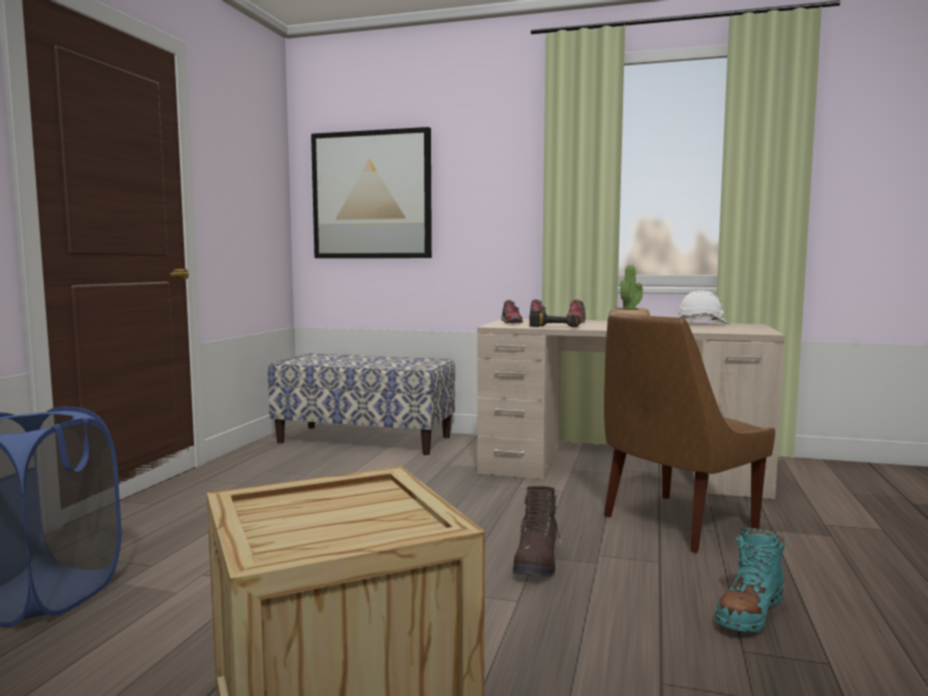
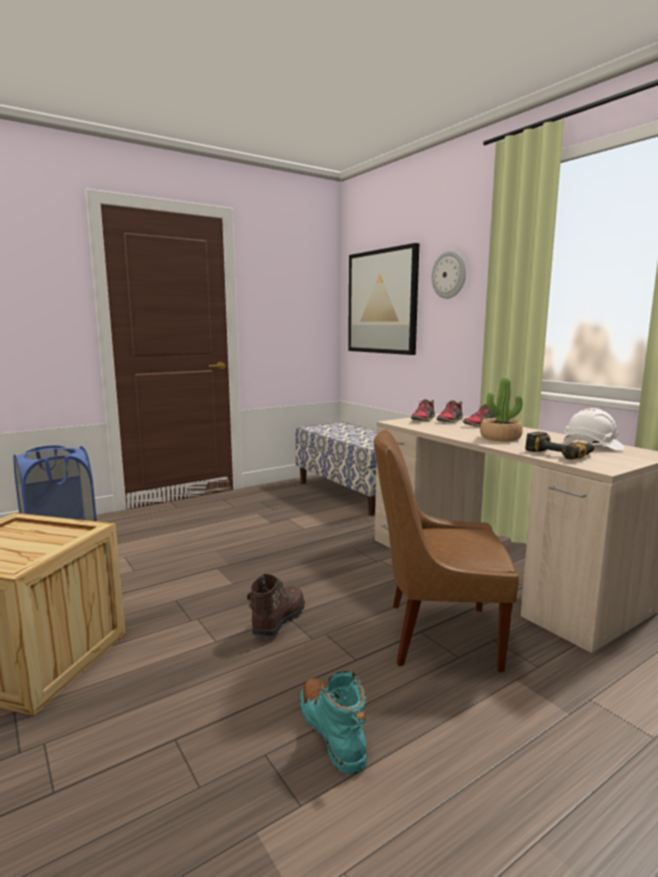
camera: 40 degrees right, 5 degrees up
(478, 166) = (449, 275): none -> wall clock
(537, 562) = (277, 621): brown boot -> brown boot turned 150 degrees clockwise
(556, 326) = (438, 429): power drill -> power drill (560, 453)
(749, 612) = (332, 732): turquoise boot -> turquoise boot turned 75 degrees clockwise

